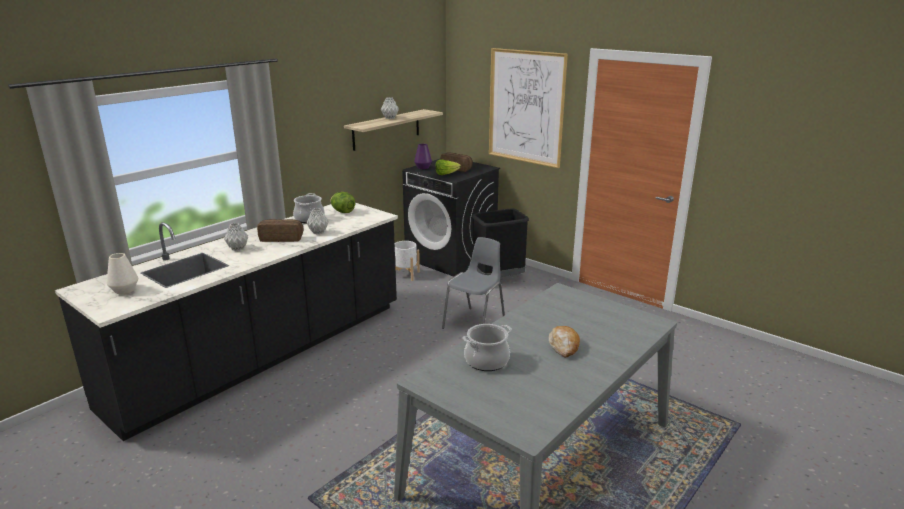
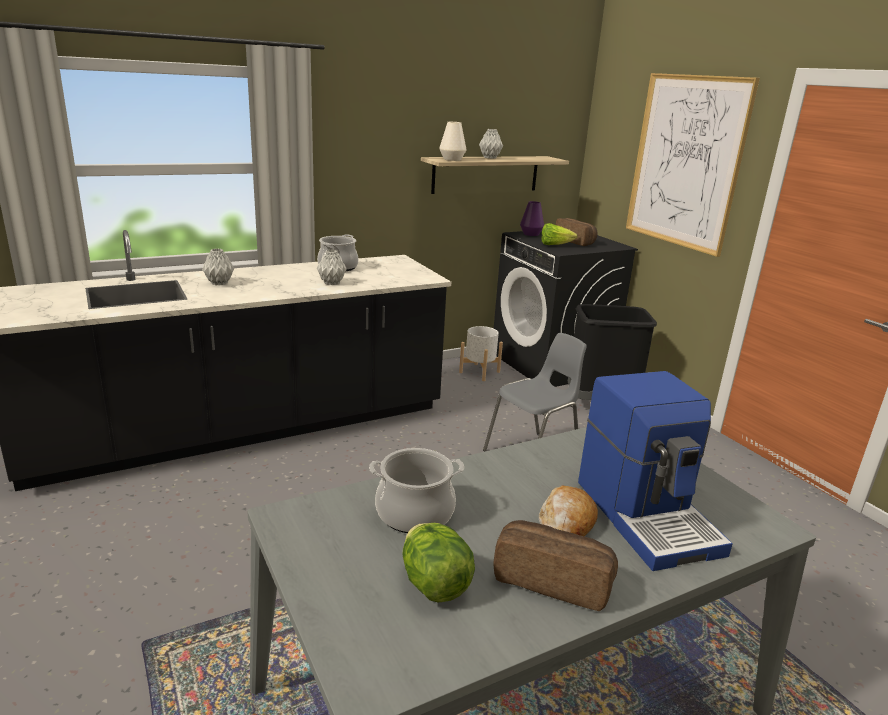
camera: 20 degrees right, 0 degrees up
(125, 290) = (45, 302): white vase -> white vase (452, 159)
(282, 238) = (281, 282): bread -> bread (552, 579)
(343, 212) = (386, 266): lettuce -> lettuce (434, 584)
(599, 332) = (648, 515): none -> coffee machine

